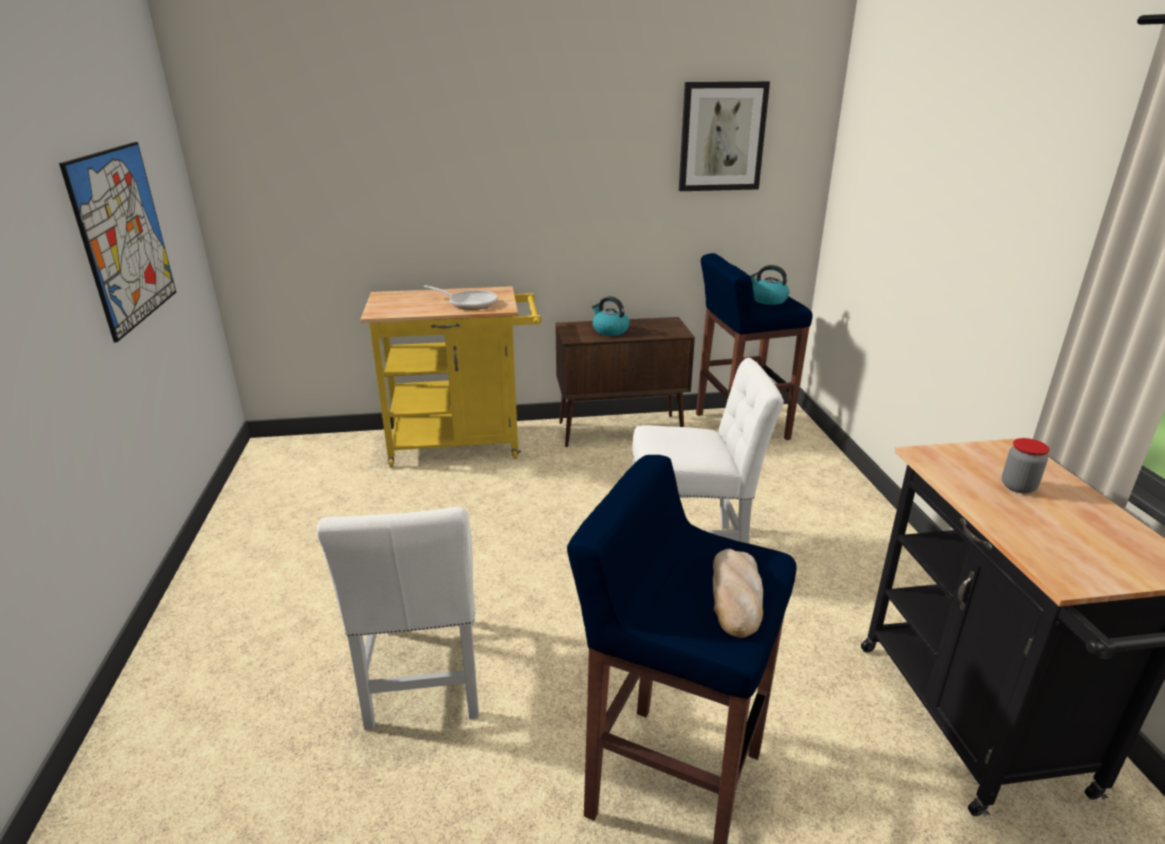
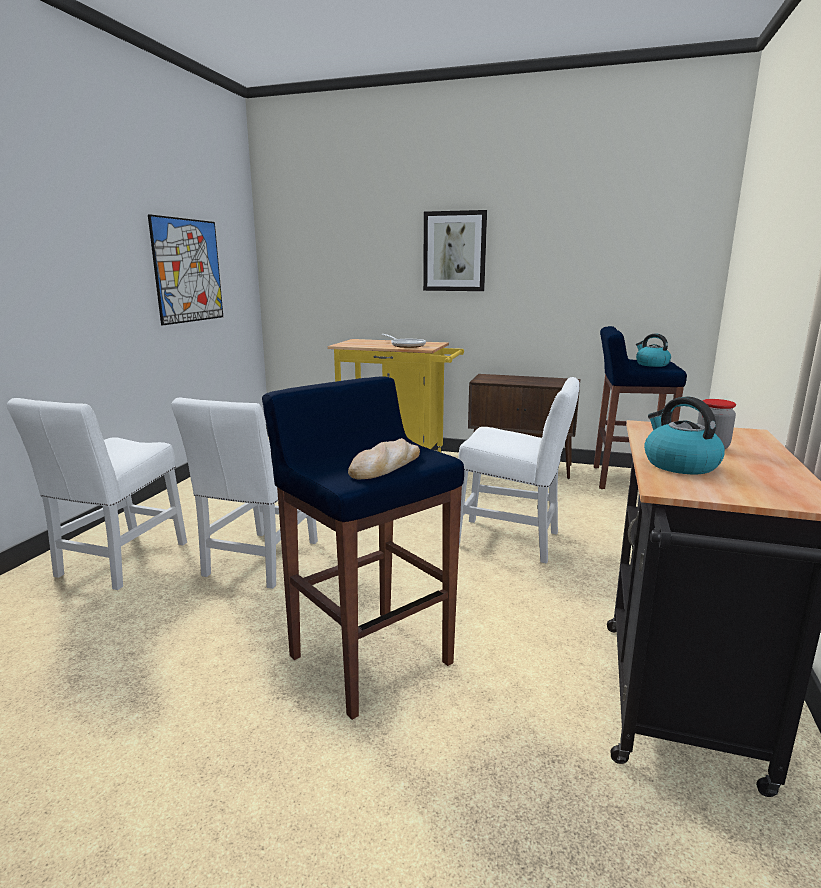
camera: 25 degrees right, 10 degrees down
(217, 748) = (119, 562): none -> white chair
(610, 330) = (514, 380): kettle -> kettle (679, 464)
(722, 137) = (623, 231): picture -> picture (454, 251)

